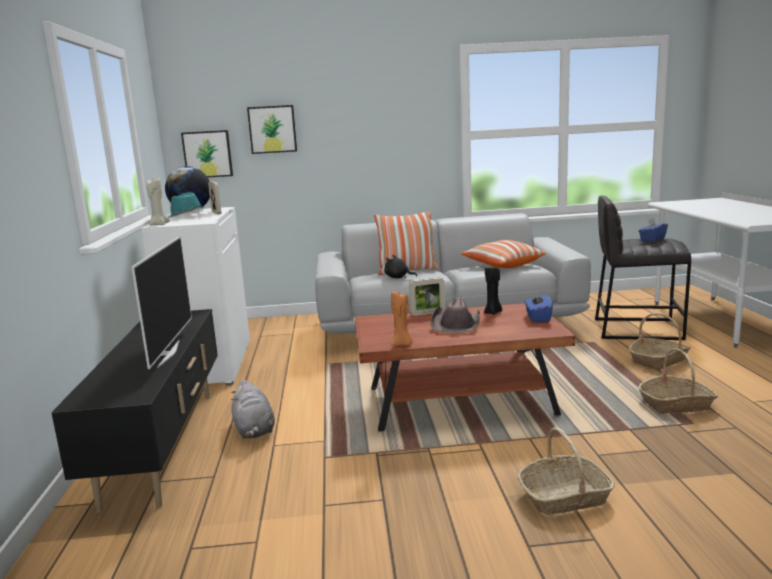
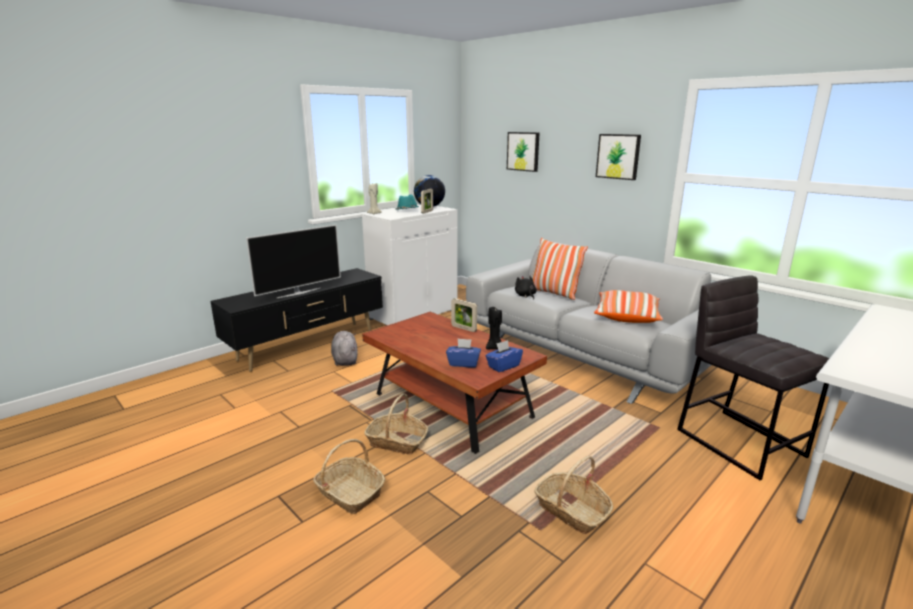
camera: 50 degrees right, 5 degrees up
(207, 154) = (483, 165): picture -> picture (618, 156)
(254, 431) = (345, 359): grey plush toy -> grey plush toy turned 135 degrees clockwise
(402, 344) = (389, 340): orange candle -> none
(456, 324) = (451, 343): brown hat -> none
(652, 239) = (776, 347): blue tissue box -> blue tissue box (463, 363)
(658, 360) = (670, 476): basket -> basket (397, 441)

